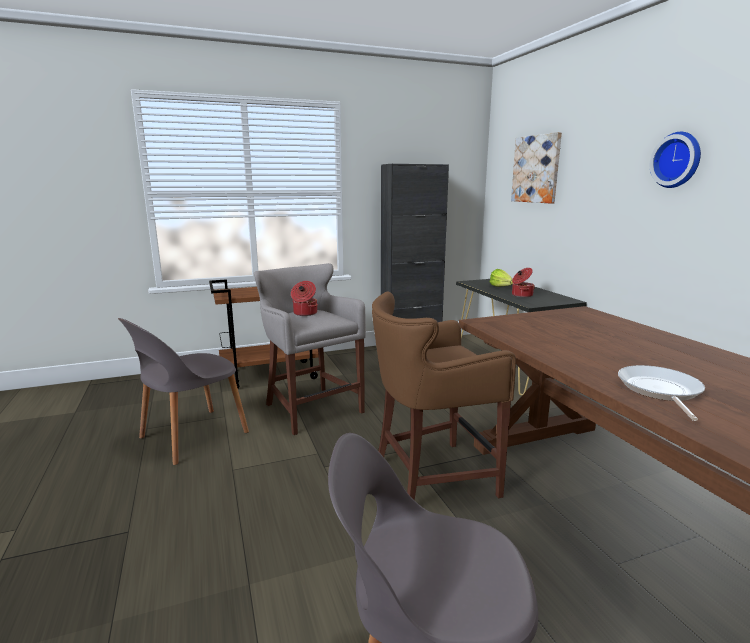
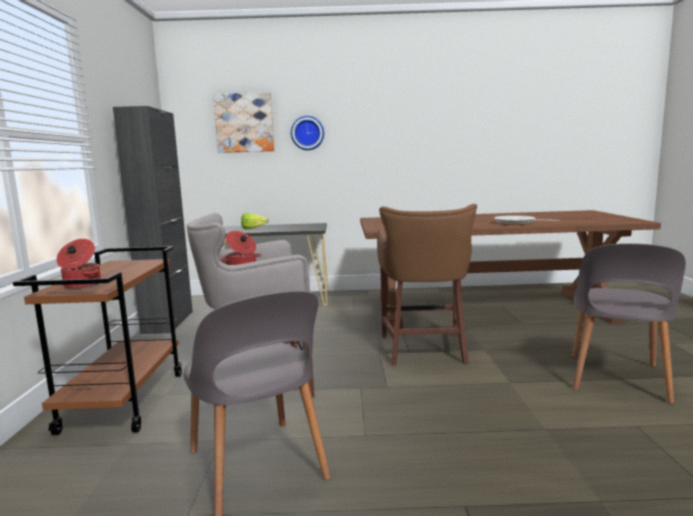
camera: 70 degrees left, 5 degrees down
(521, 295) = (286, 228): cooking pot -> cooking pot (81, 285)
(678, 160) = (380, 116): wall clock -> wall clock (307, 133)

